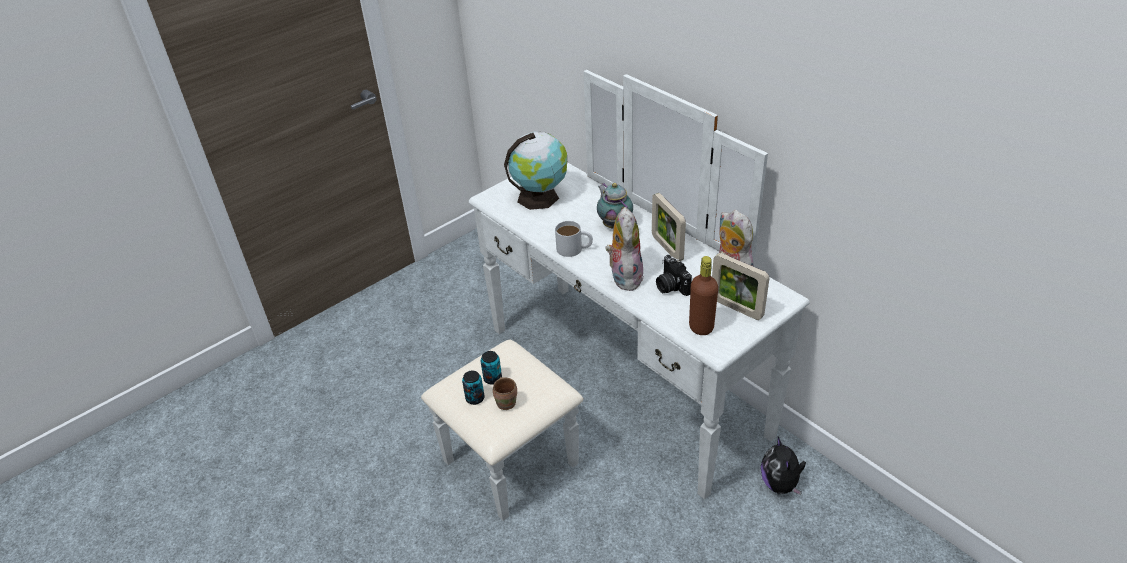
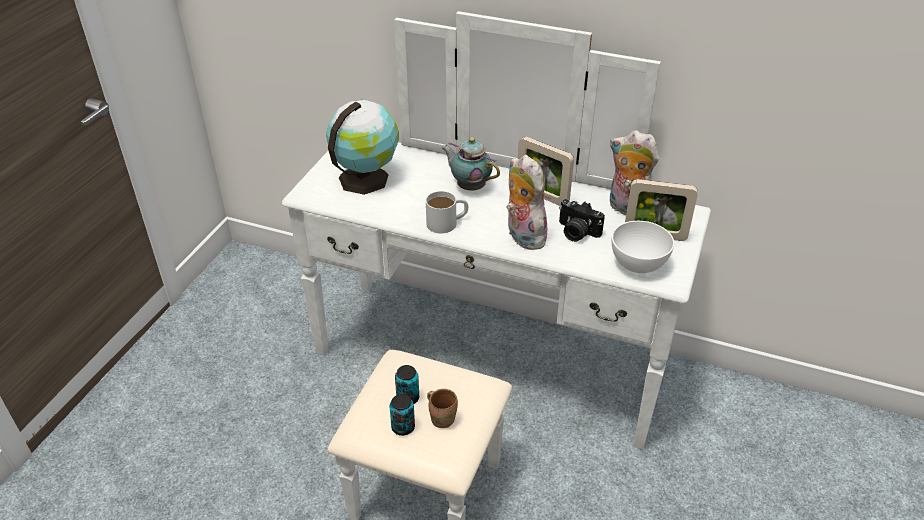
camera: 30 degrees left, 0 degrees up
(701, 327) = (638, 264): brown bottle -> white bowl
(780, 484) = (698, 407): plush toy -> none

